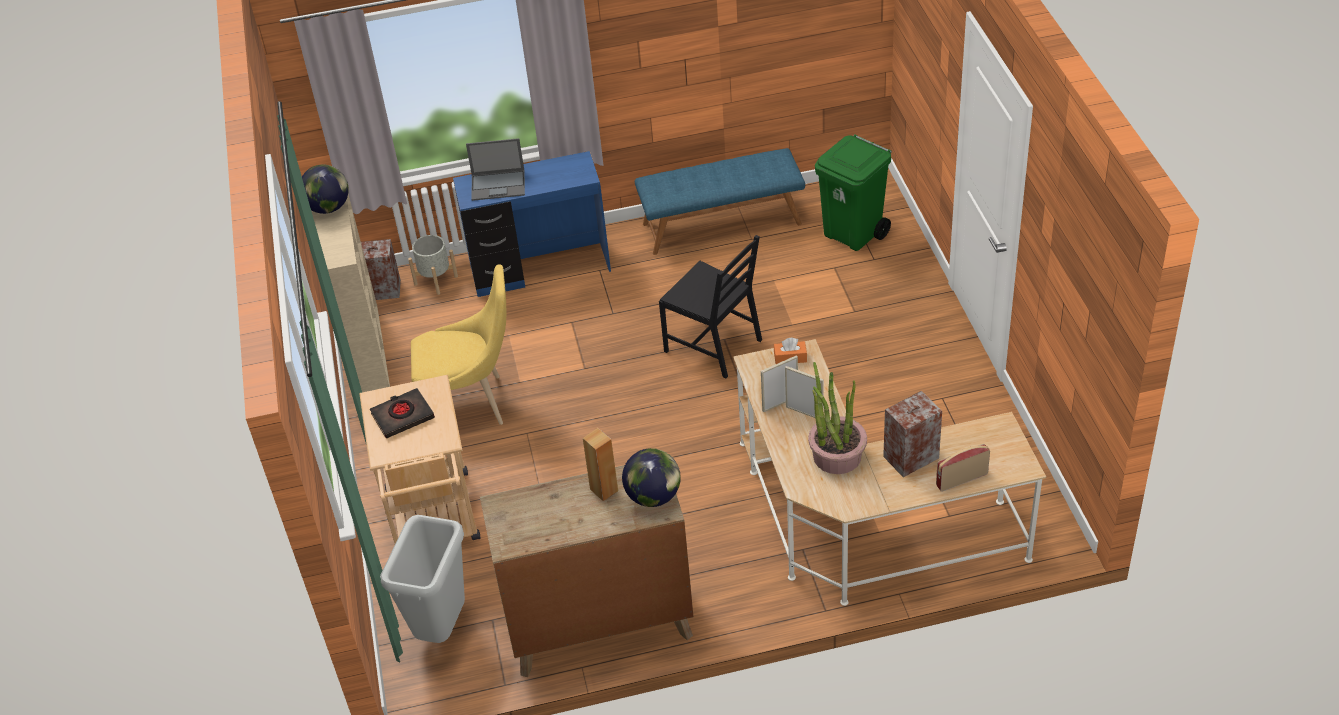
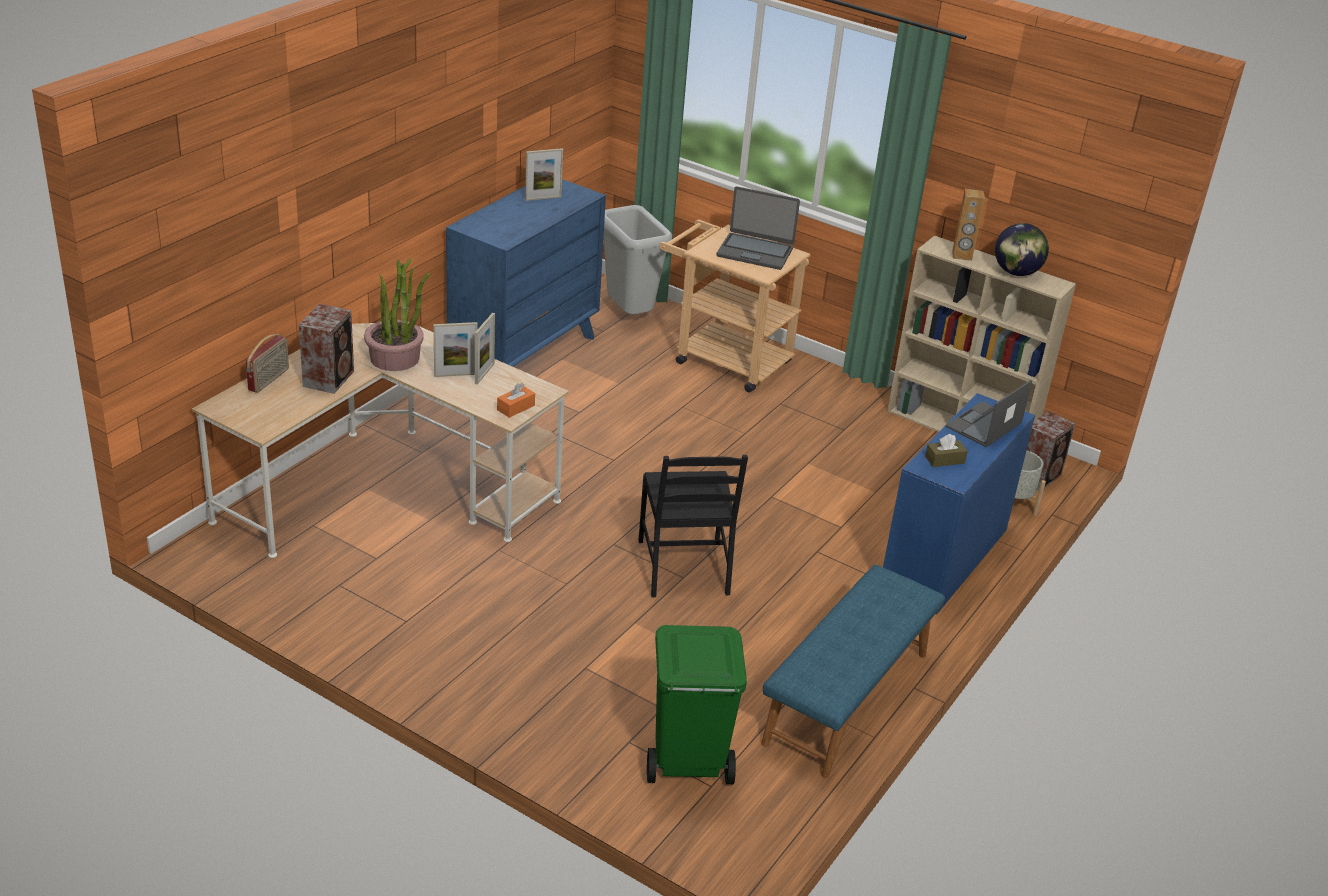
camera: 130 degrees right, 10 degrees down
(402, 416) = (755, 252): black book -> laptop
(472, 404) = (818, 433): yellow chair -> none
(545, 520) = (543, 198): none -> picture frame
(564, 175) = (944, 460): none -> brown tissue box
(599, 626) = (524, 354): brown dresser -> blue dresser
(604, 490) = (524, 222): brown speaker -> brown speaker (962, 255)
(653, 496) = (483, 230): globe -> none
(714, 345) = (685, 567): black chair -> black chair turned 90 degrees counterclockwise

